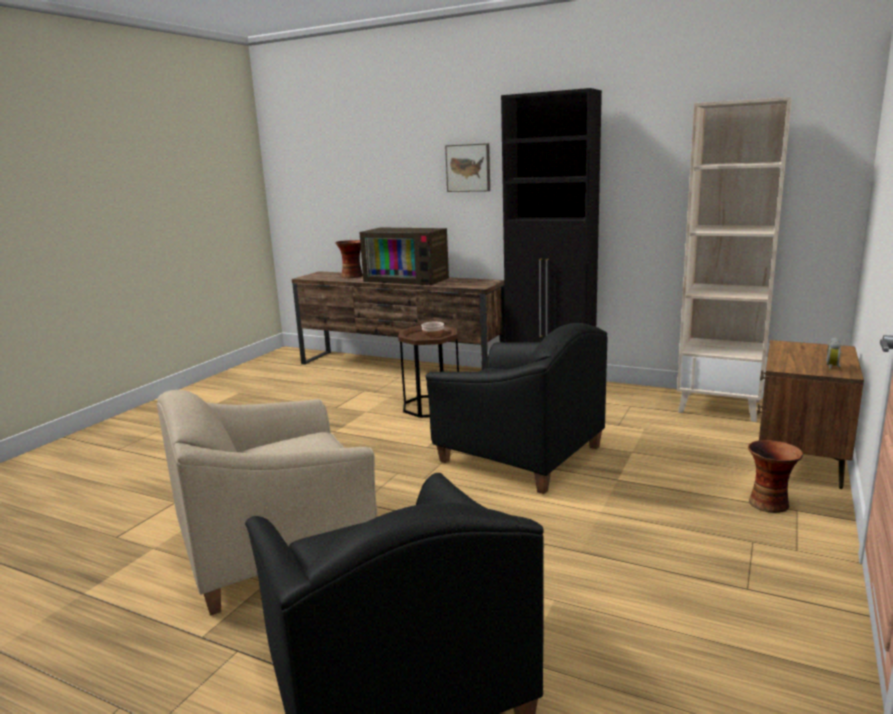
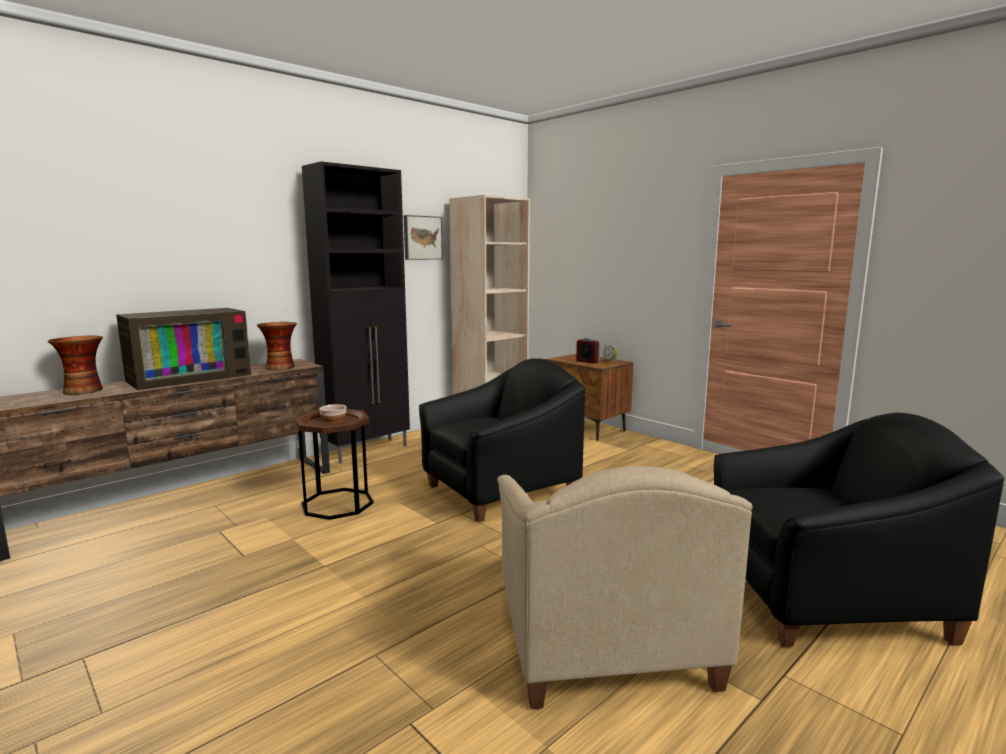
camera: 70 degrees left, 5 degrees down
(468, 168) = (244, 236): picture -> picture (422, 238)
(769, 503) = (631, 447): vase -> vase (280, 367)
(800, 358) = (587, 361): none -> alarm clock

